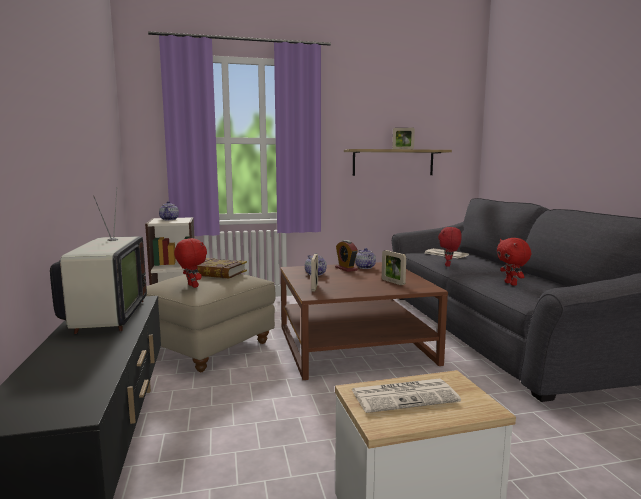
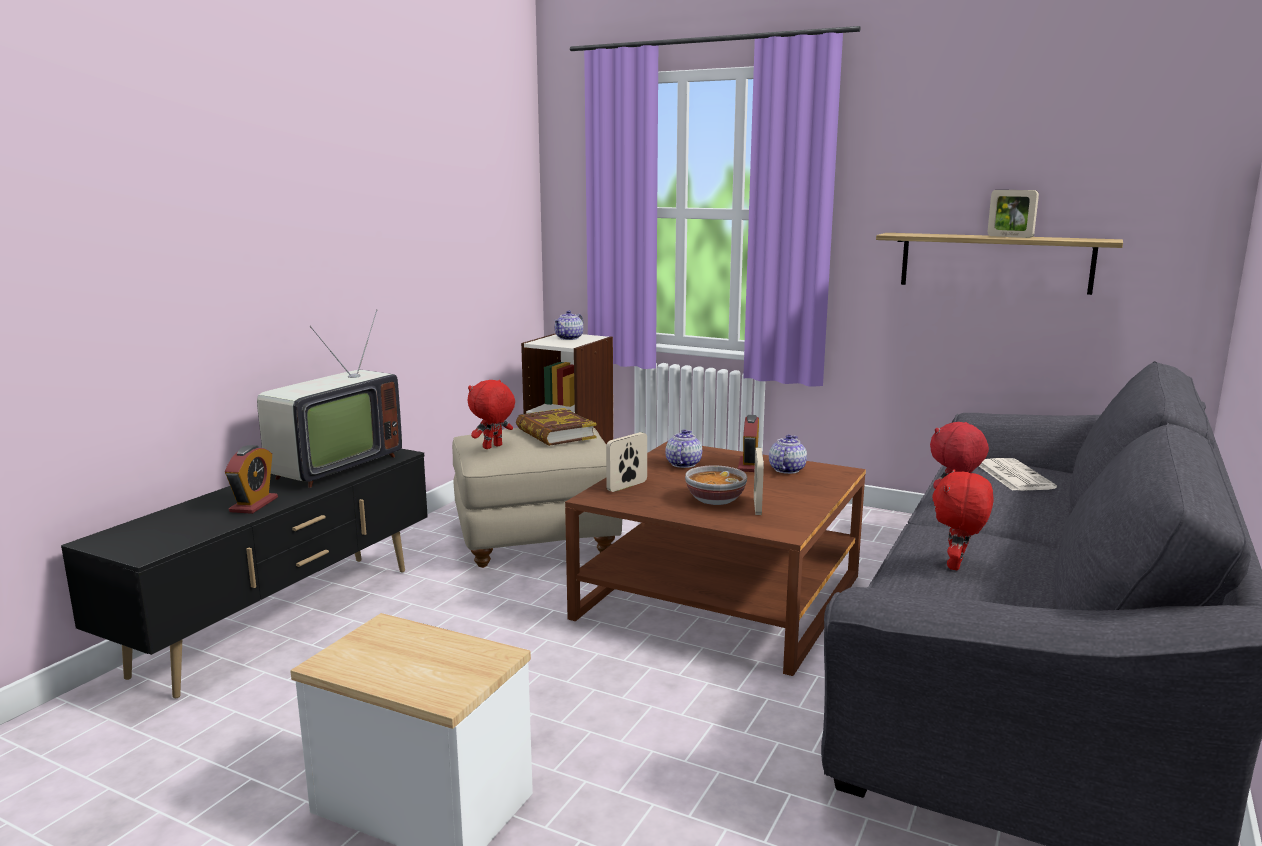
camera: 40 degrees right, 5 degrees up
(100, 352) = (254, 505): none -> alarm clock
(192, 286) = (493, 447): red plush toy -> red plush toy turned 135 degrees counterclockwise
(369, 284) = (714, 500): none -> bowl
(405, 395) = (409, 650): newspaper -> none

